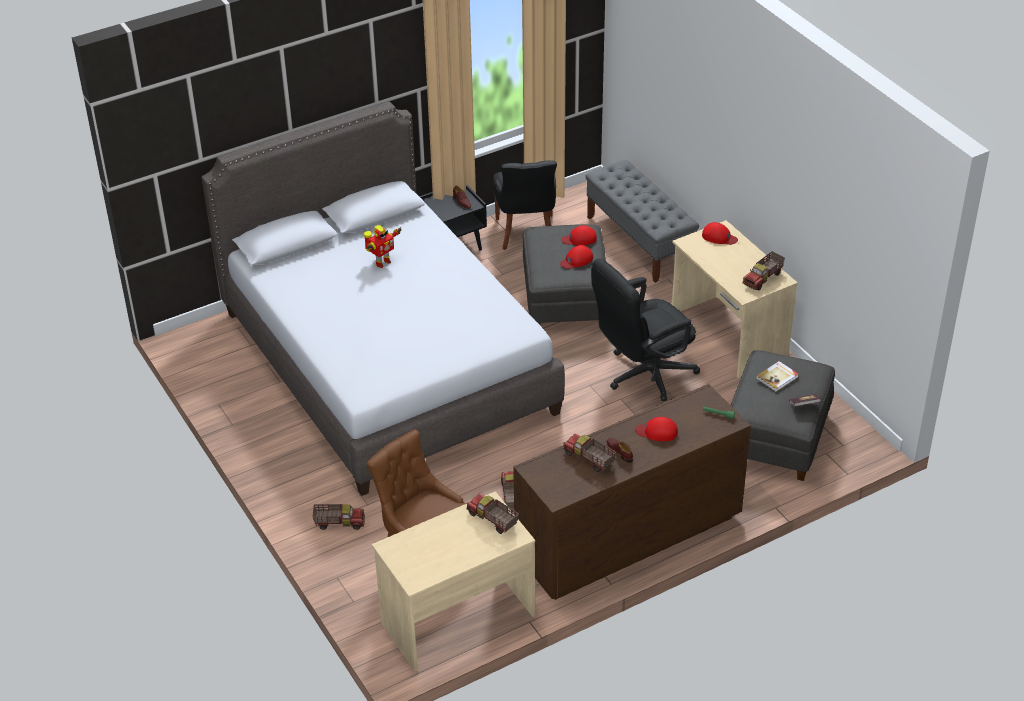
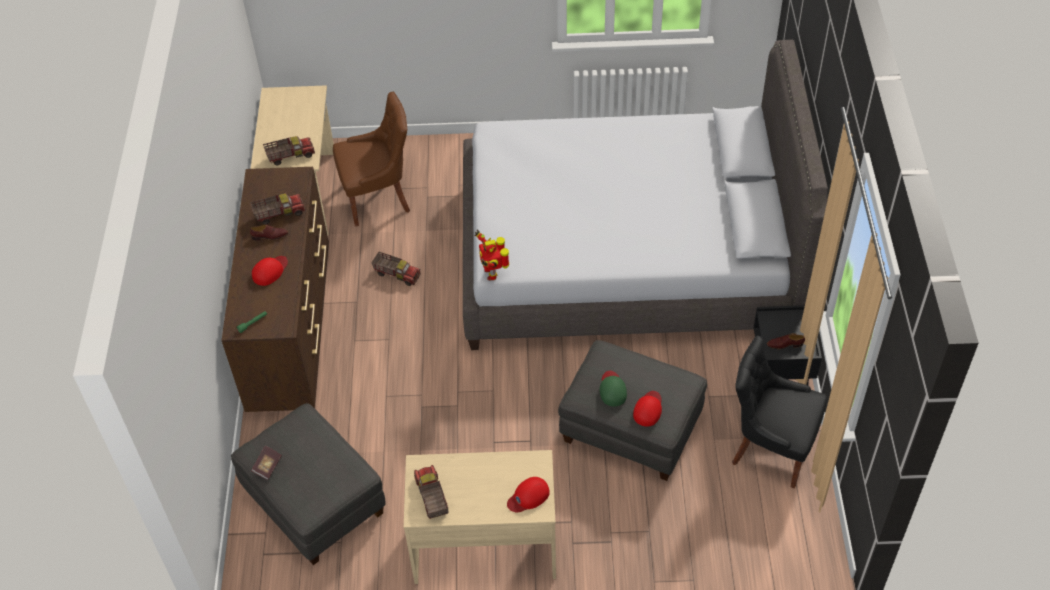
camera: 120 degrees right, 10 degrees up
(339, 522) = (452, 163): toy truck -> none
(381, 262) = (669, 204): toy robot -> toy robot (492, 273)
(576, 260) = (612, 389): red cap -> green cap
(639, 242) = (694, 549): grey bench -> none
(642, 375) = (476, 439): black office chair -> none
(777, 377) = (318, 466): book -> none

